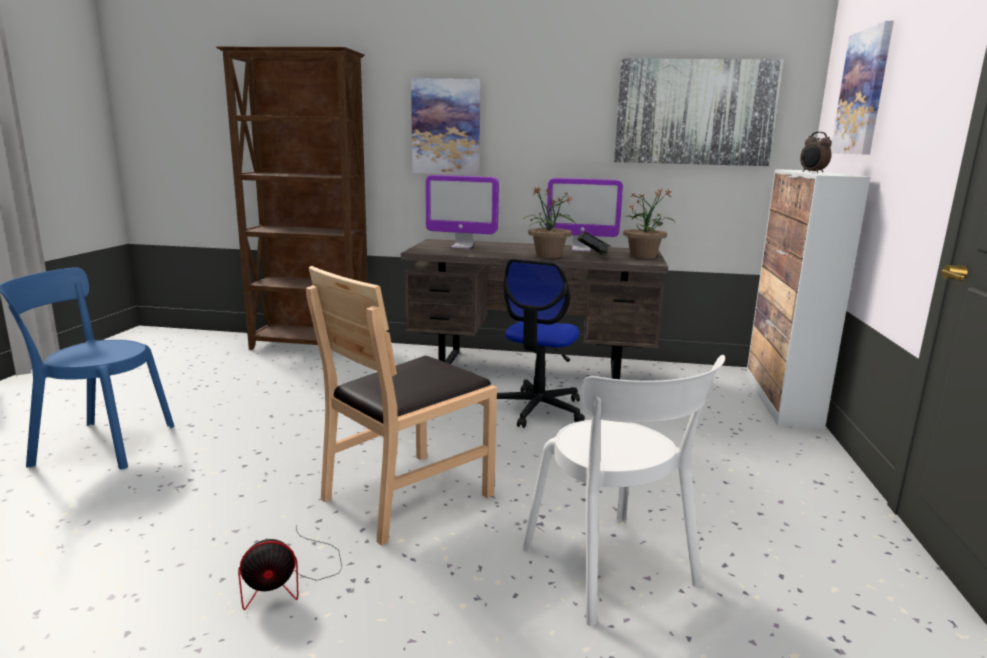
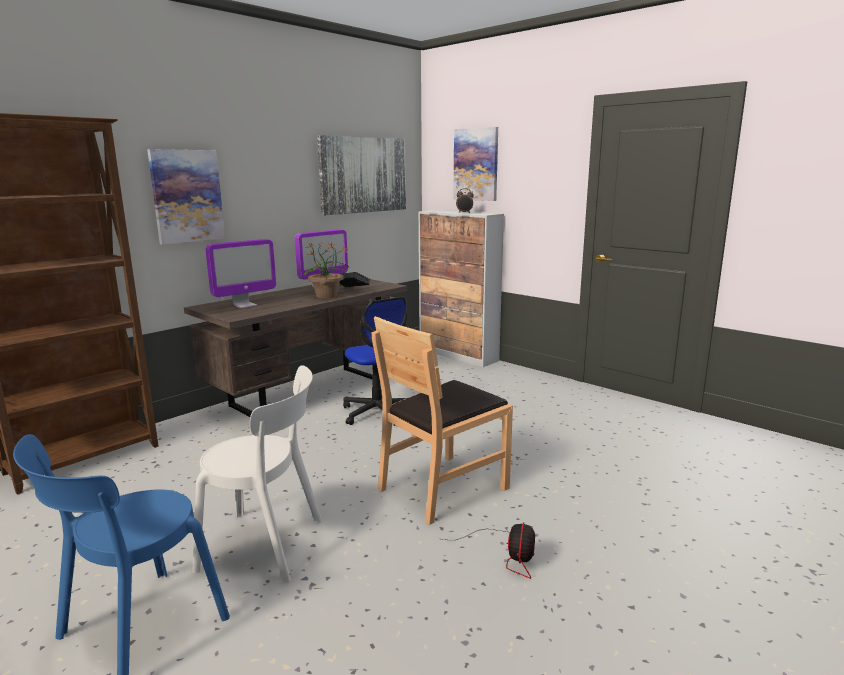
camera: 55 degrees left, 0 degrees up
(407, 495) = (442, 487): brown chair -> brown chair turned 60 degrees clockwise
(613, 571) = (576, 454): white chair -> white chair (267, 545)
(643, 256) = (371, 283): potted plant -> none

